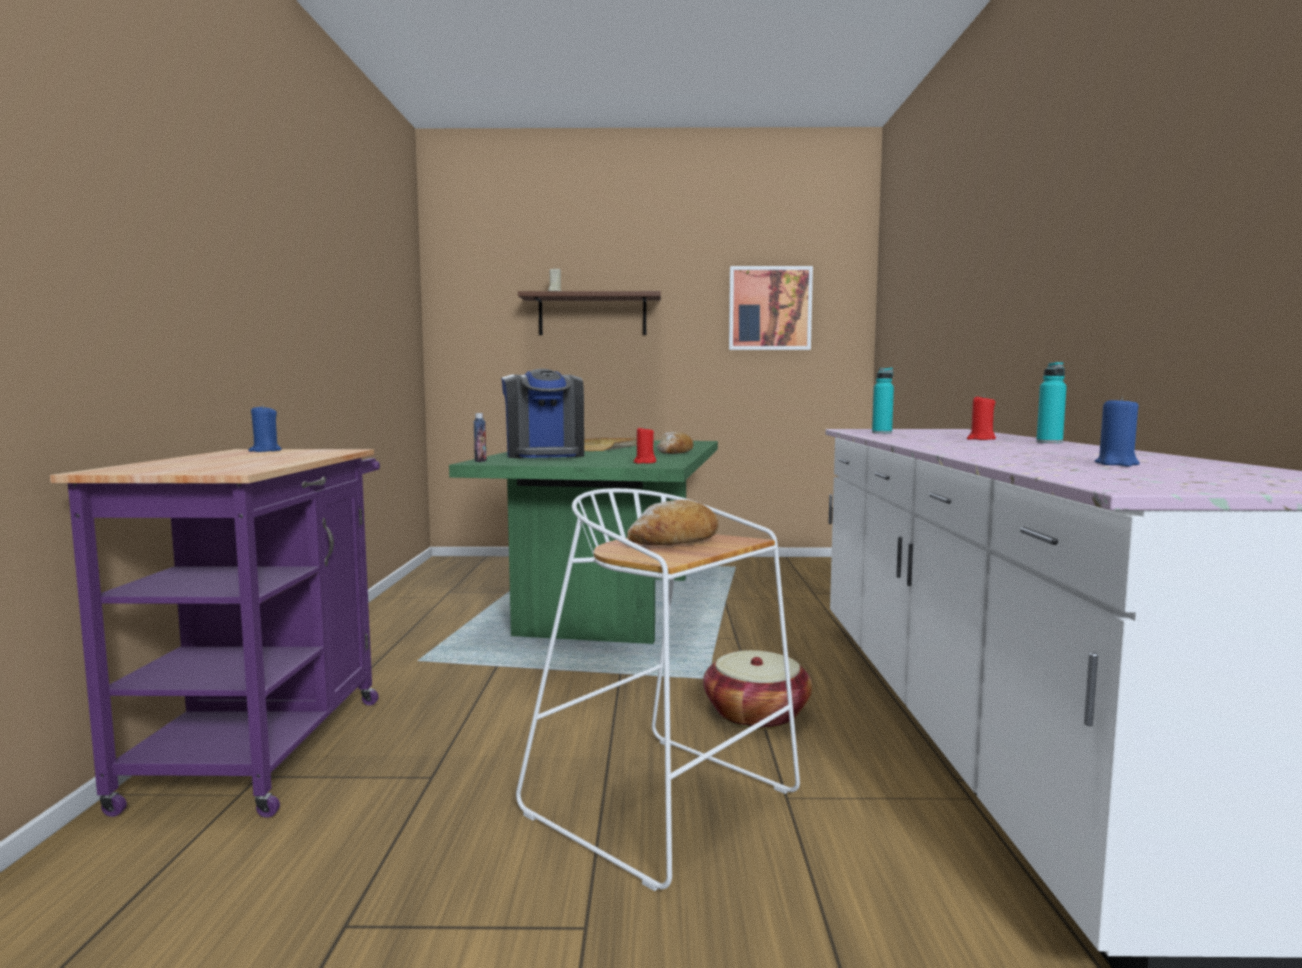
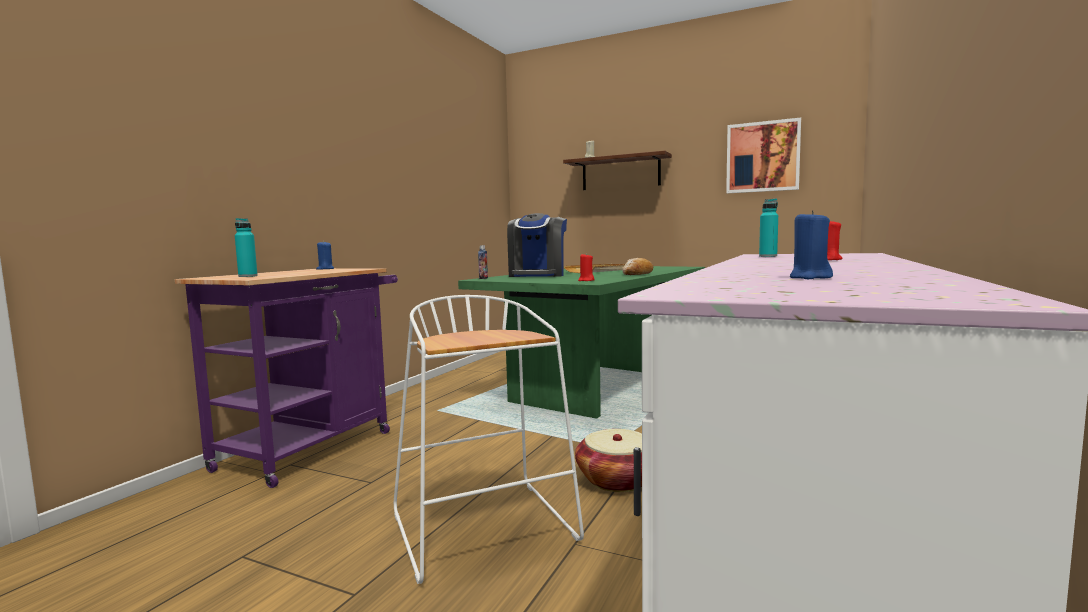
camera: 25 degrees right, 0 degrees up
(674, 540) = (487, 333): bread -> none
(1049, 442) = (881, 262): turquoise bottle -> turquoise bottle (248, 276)

